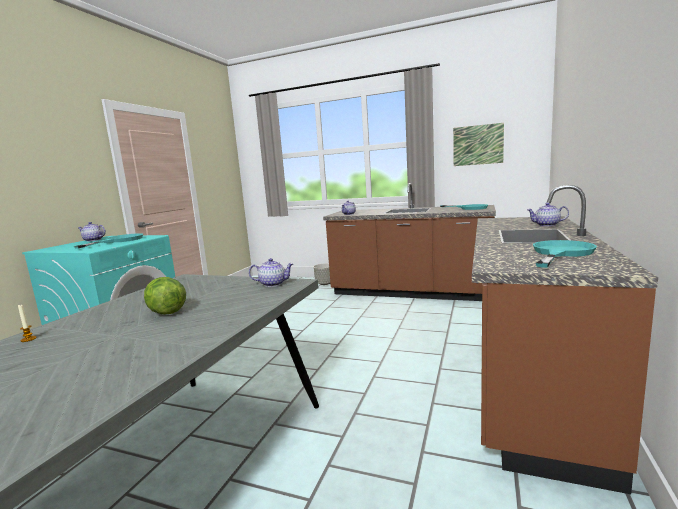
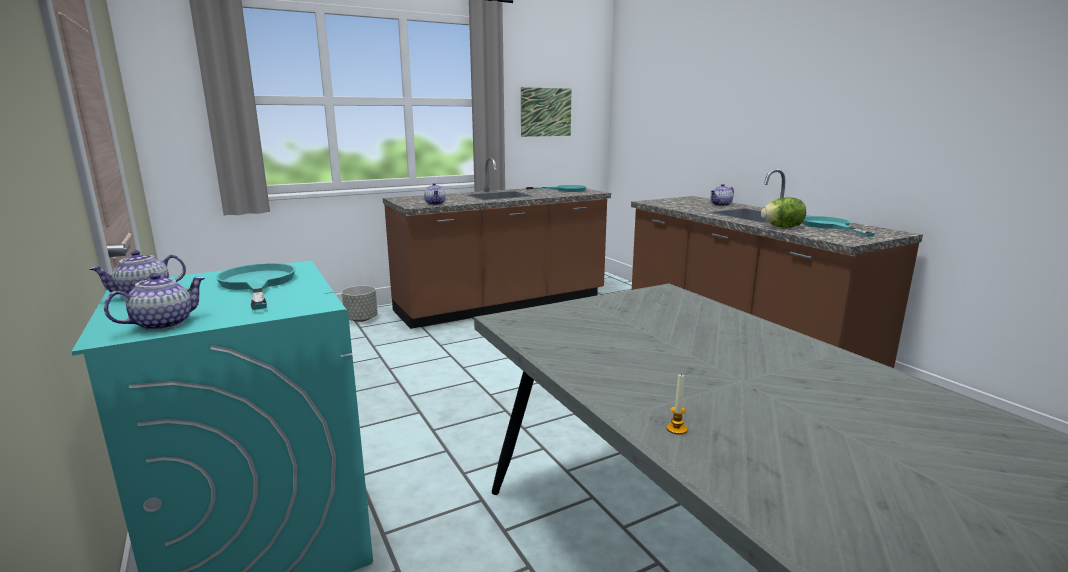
camera: 50 degrees left, 5 degrees up
(166, 312) = (681, 349): lettuce -> lettuce (782, 227)
(273, 284) = (651, 297): teapot -> teapot (163, 323)

